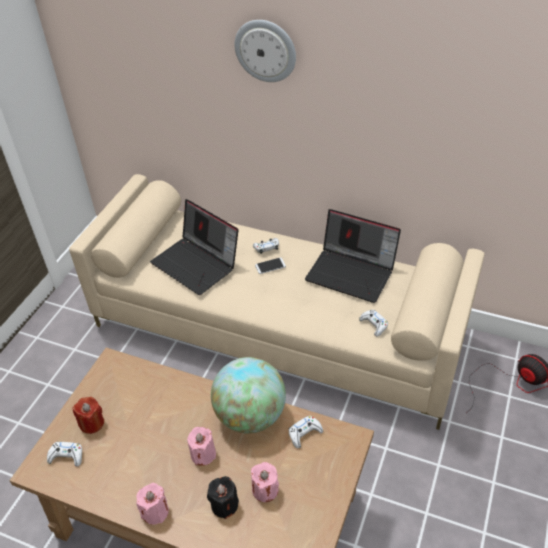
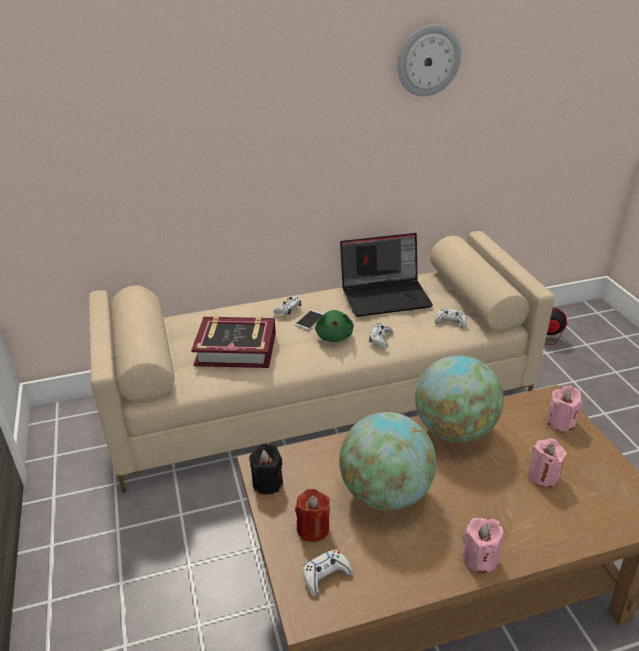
camera: 40 degrees left, 10 degrees down
(155, 429) = (385, 493): none -> globe
(197, 264) = (236, 349): laptop -> book
(203, 454) = (456, 483): pink candle -> pink candle (560, 422)
(224, 505) = (529, 509): black candle -> black candle (267, 483)
(265, 50) = (255, 78): wall clock -> wall clock (428, 60)
(273, 289) = (334, 336): none -> green plush toy
(304, 433) = (513, 416): white game controller -> white game controller (380, 339)

